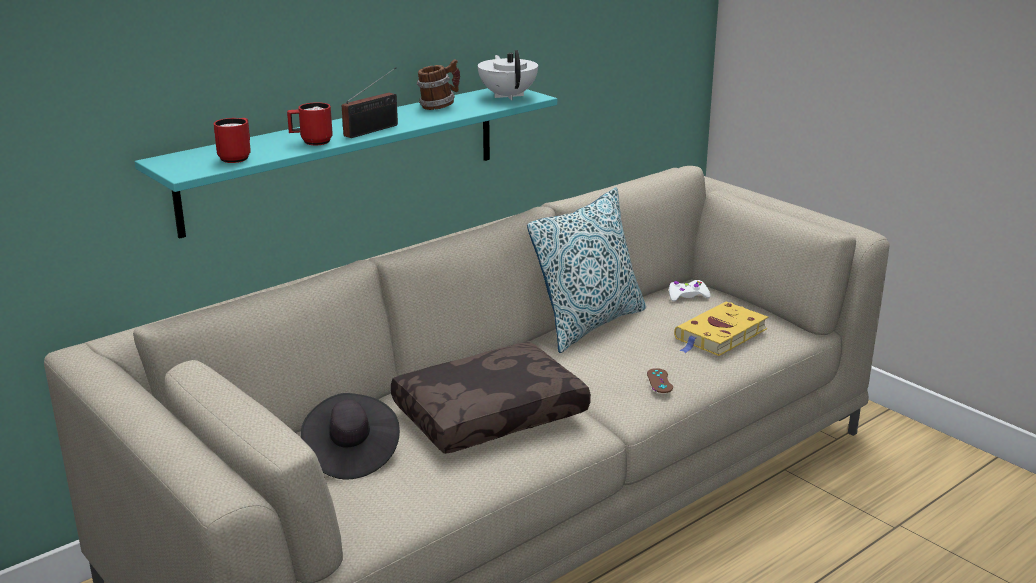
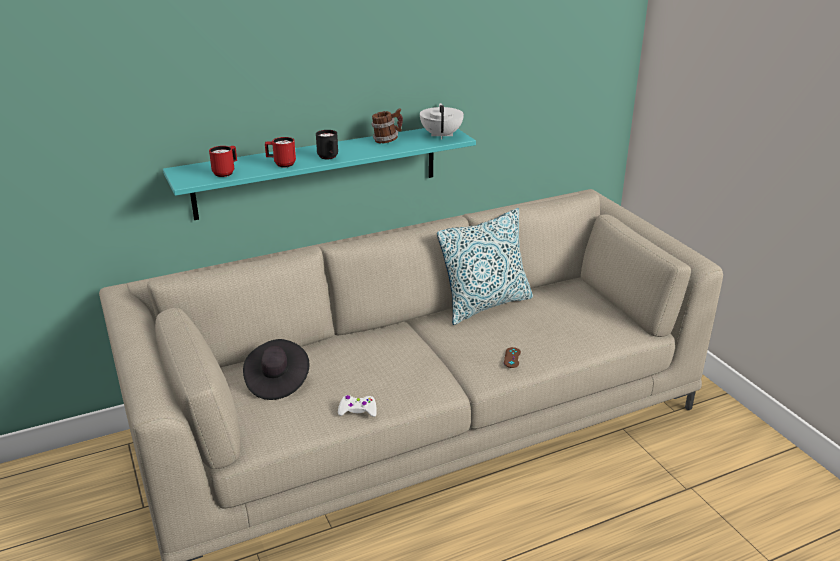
camera: 15 degrees right, 5 degrees up
(374, 130) = (329, 157): radio -> black mug
(490, 413) = (382, 364): brown pillow -> none
(687, 296) = (568, 291): white game controller -> white game controller (357, 410)
(719, 335) = (575, 327): yellow book -> none

